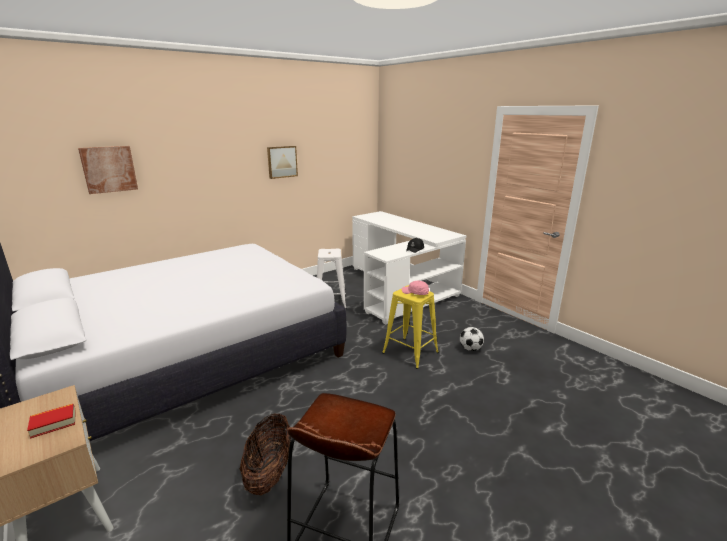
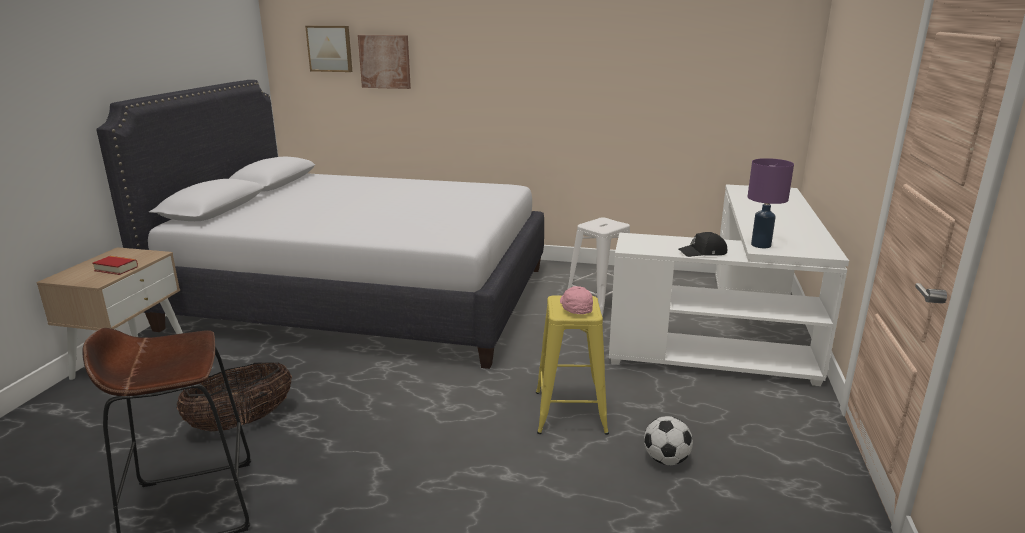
camera: 50 degrees right, 0 degrees up
(282, 162) = (608, 73): picture -> picture (330, 48)
(431, 238) = (760, 245): none -> purple table lamp

